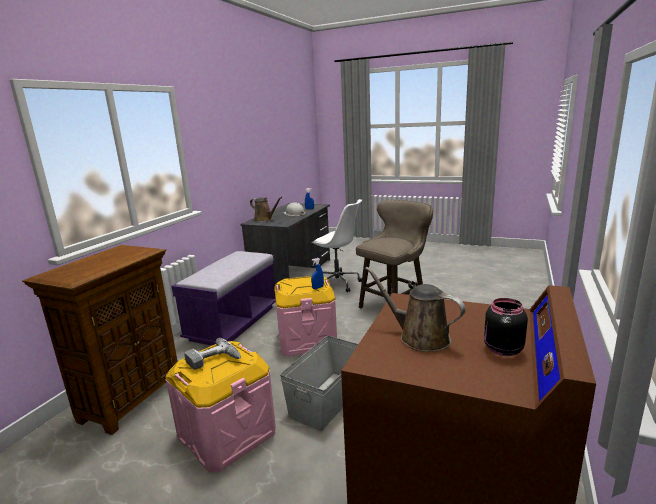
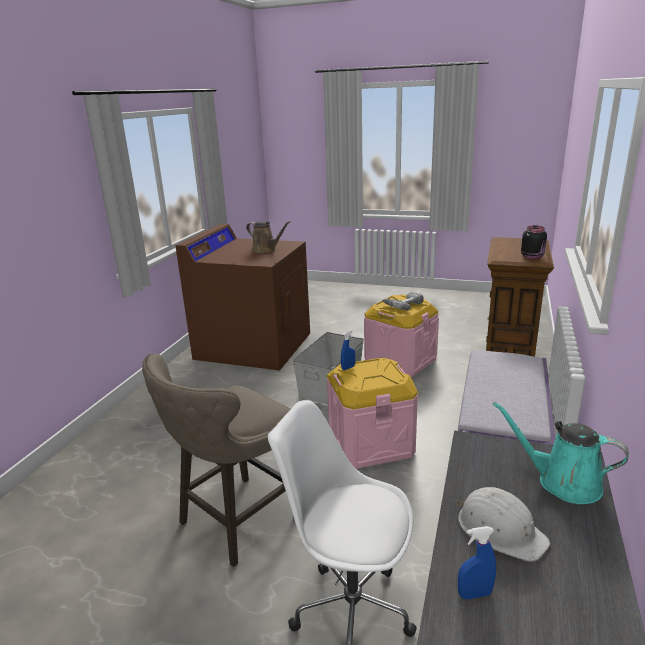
camera: 175 degrees right, 5 degrees up
(264, 219) = (562, 482): brown watering can -> turquoise watering can
(502, 350) = (230, 248): black jar -> black jar (532, 257)

